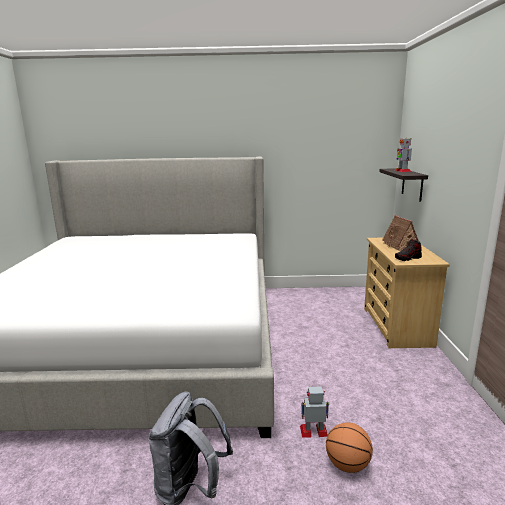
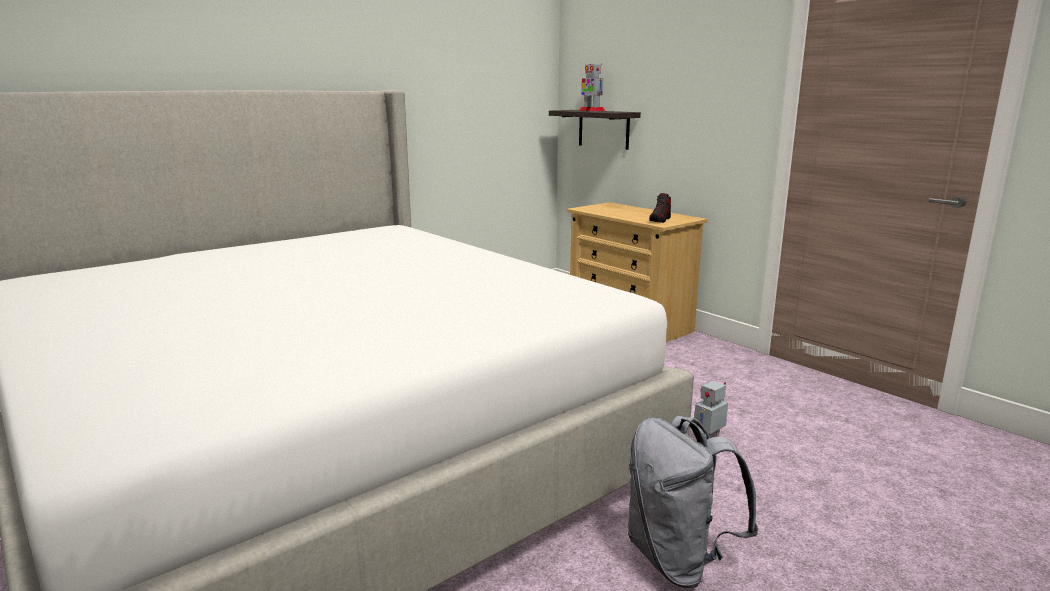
camera: 40 degrees left, 0 degrees up
(347, 465) = (779, 459): basketball -> none
(401, 246) = (625, 211): toy house -> none

